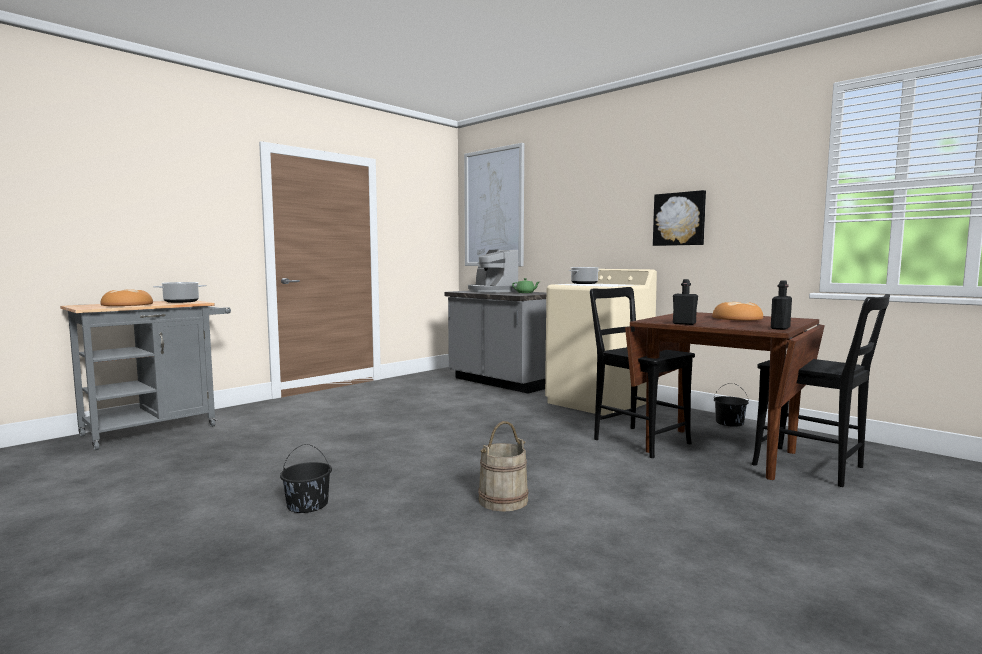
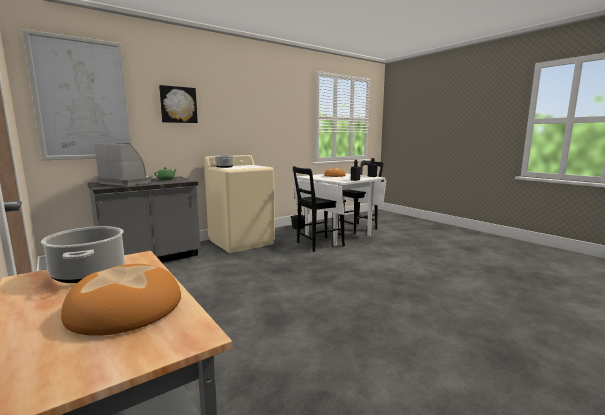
camera: 80 degrees left, 5 degrees up
(307, 505) = (423, 333): black bucket -> none
(491, 291) = (127, 182): coffee machine -> coffee machine turned 135 degrees counterclockwise
(503, 500) = (401, 278): beige bucket -> none
(679, 219) = (257, 125): picture -> picture (178, 105)
(719, 452) = (338, 235): brown dining table -> white dining table

